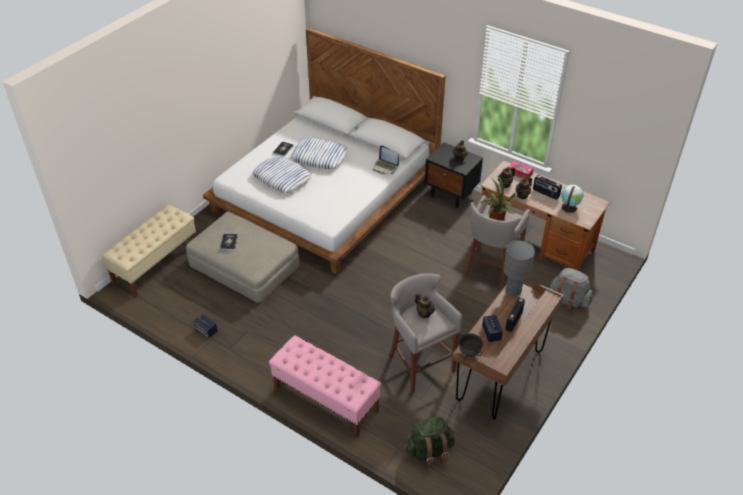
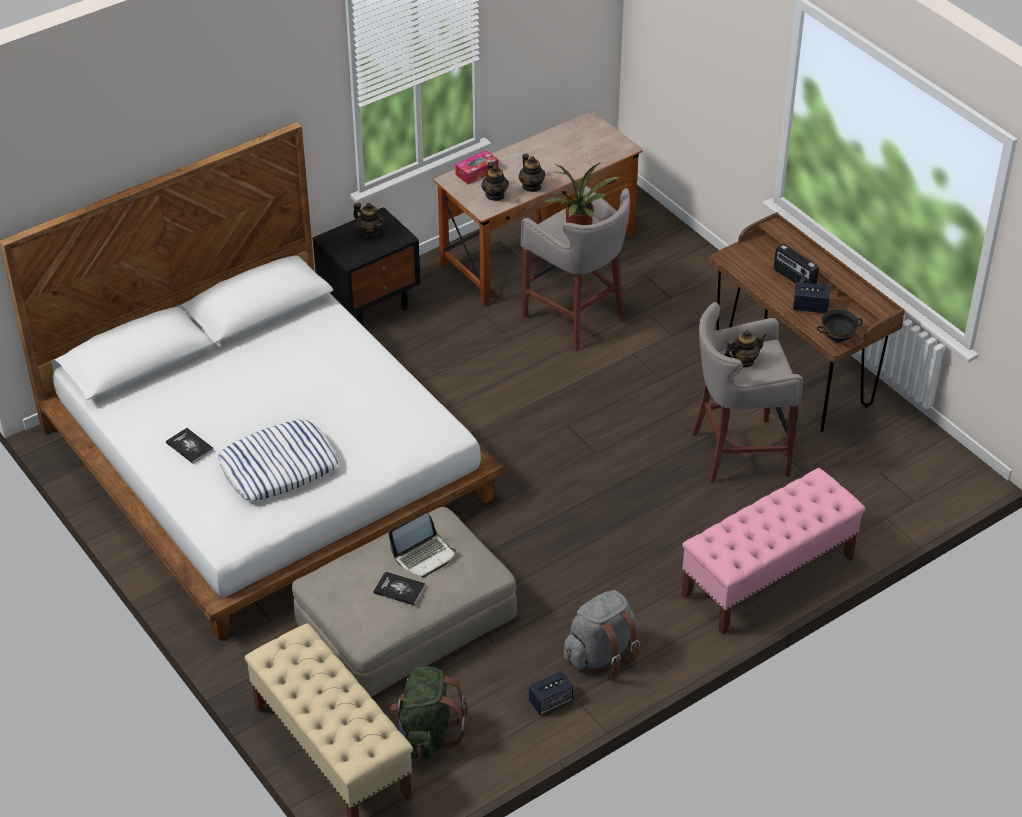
camera: 70 degrees left, 0 degrees up
(319, 157) = (247, 403): pillow -> none
(385, 167) = (331, 327): laptop -> laptop (424, 556)
(429, 451) = (901, 488): green backpack -> green backpack (427, 734)
(513, 290) = (735, 261): grey table lamp -> none
(545, 193) = (540, 162): radio -> none
(568, 301) = (678, 261): grey backpack -> grey backpack (601, 654)
(569, 207) = (583, 151): globe -> none

